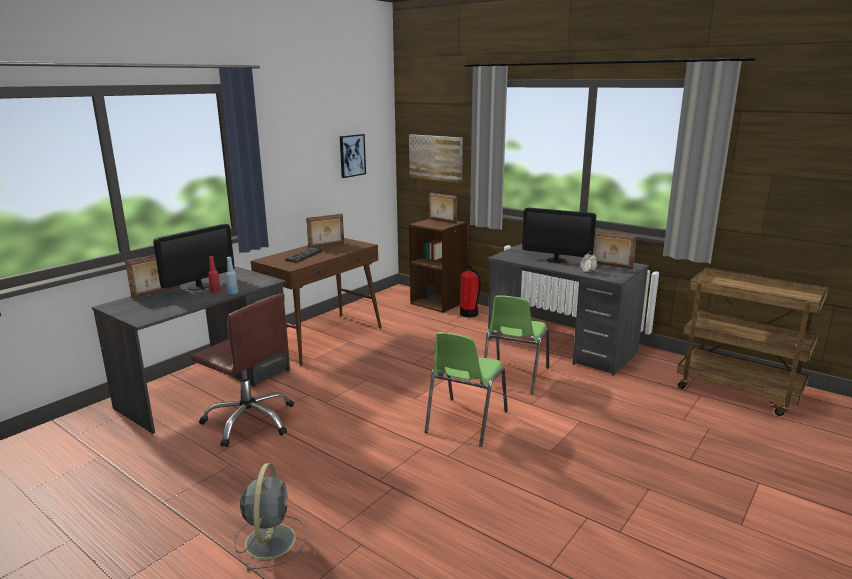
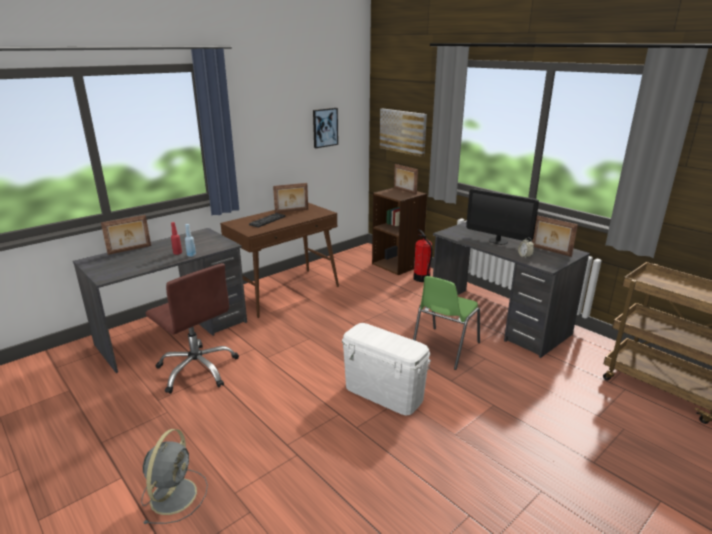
camera: 10 degrees right, 5 degrees up
(199, 286) = (167, 246): monitor -> none
(465, 422) = (383, 393): green chair -> white storage box

